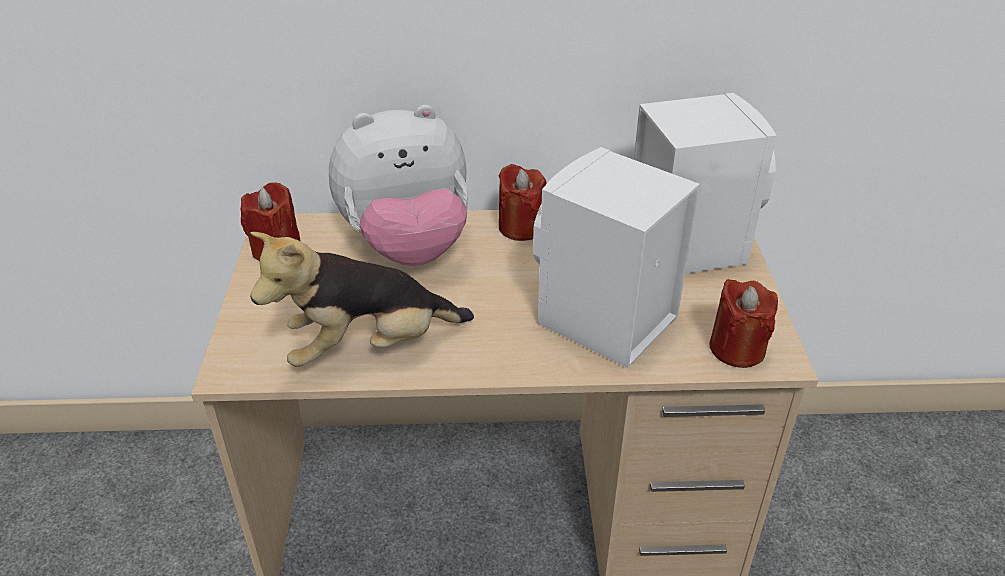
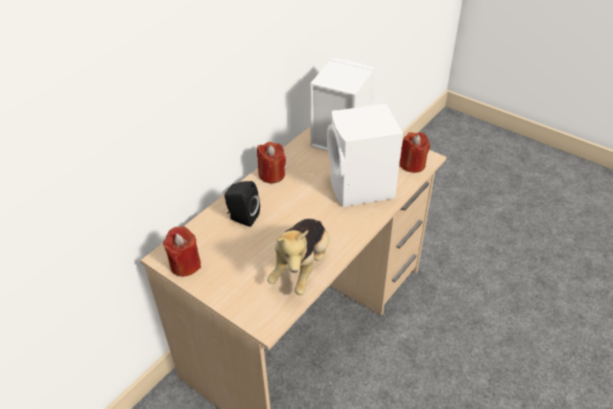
camera: 50 degrees left, 5 degrees up
(407, 247) = (242, 218): plush toy -> black speaker

